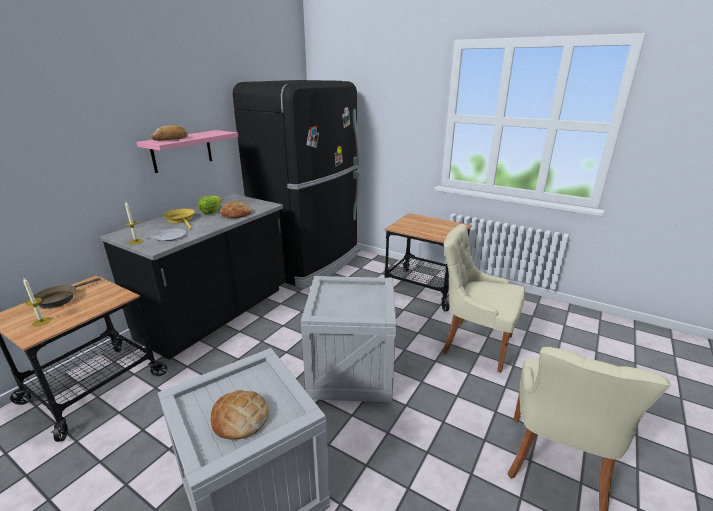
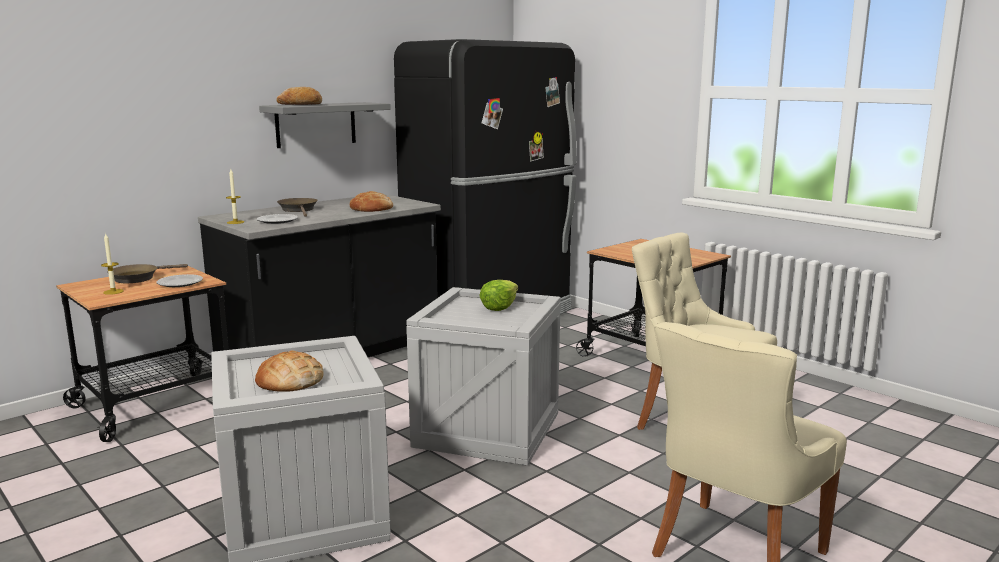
camera: 15 degrees right, 10 degrees down
(100, 301) = (180, 283): none -> plate
(181, 220) = (299, 210): yellow frying pan -> brown frying pan
(182, 151) = (316, 124): pink shelf -> grey shelf
(211, 211) = (341, 205): lettuce -> lettuce (499, 307)

